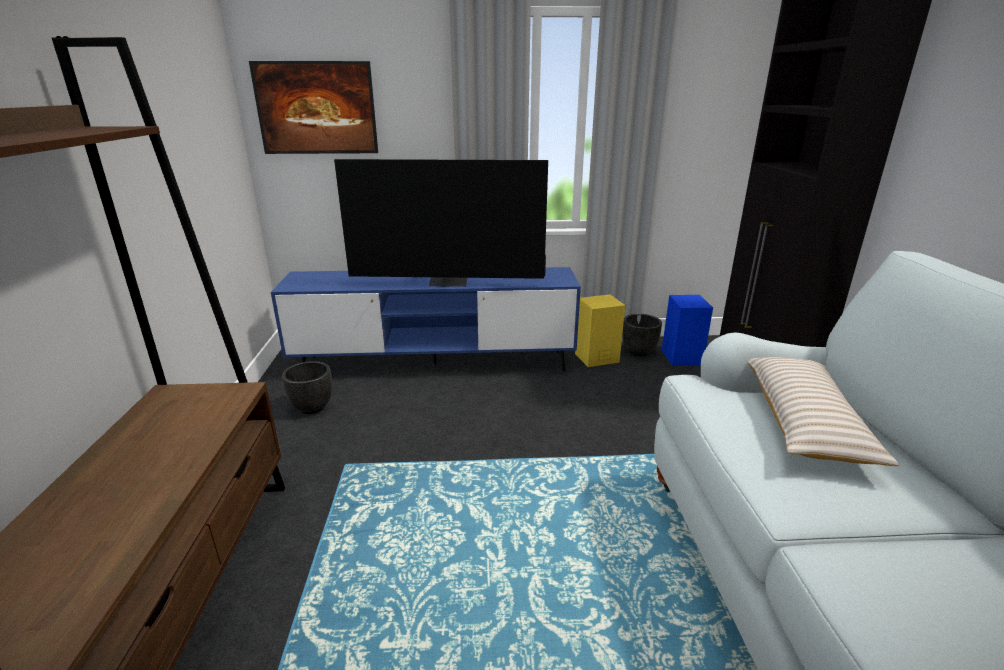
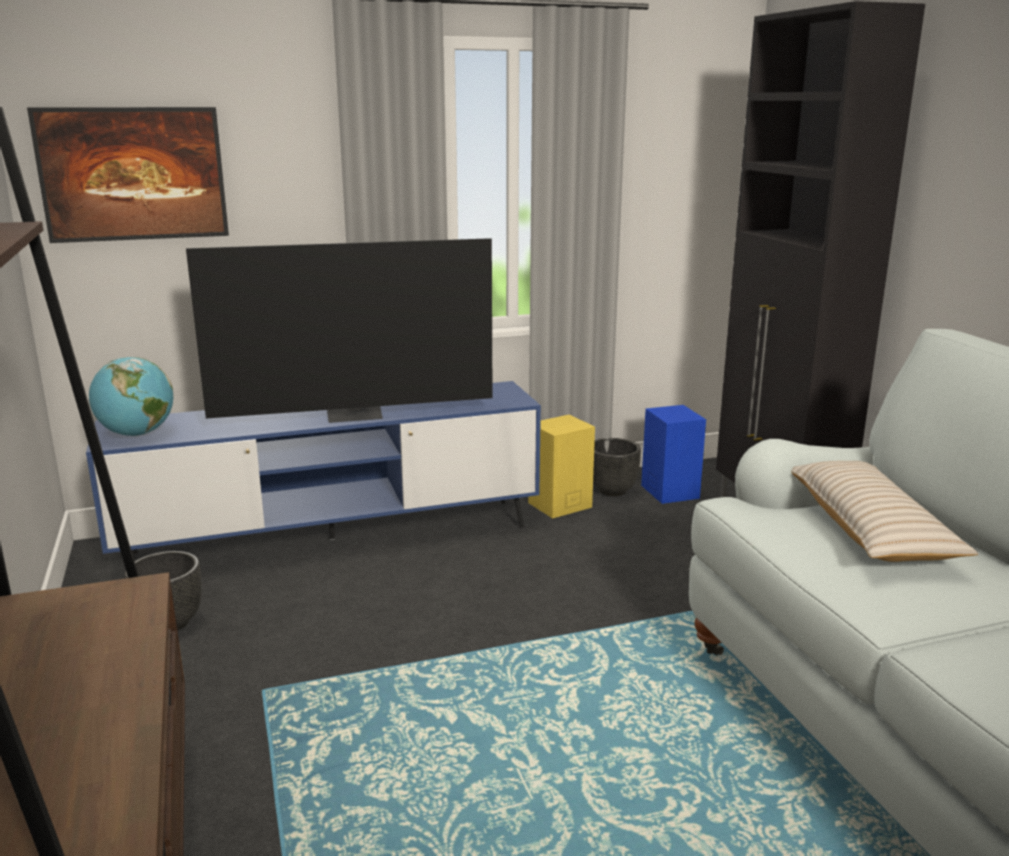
camera: 15 degrees left, 5 degrees down
(307, 283) = (137, 434): none -> globe

